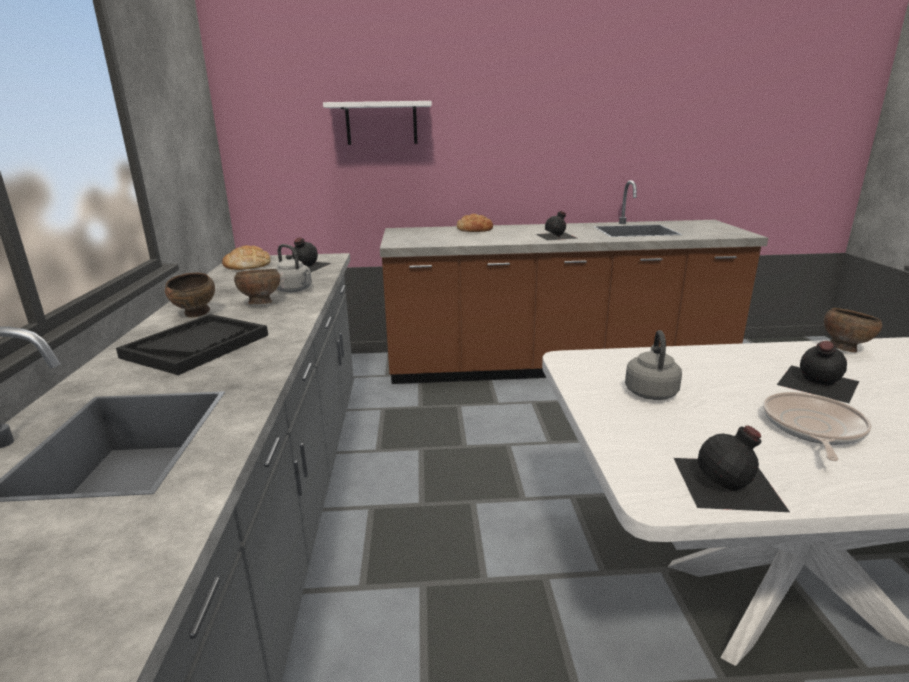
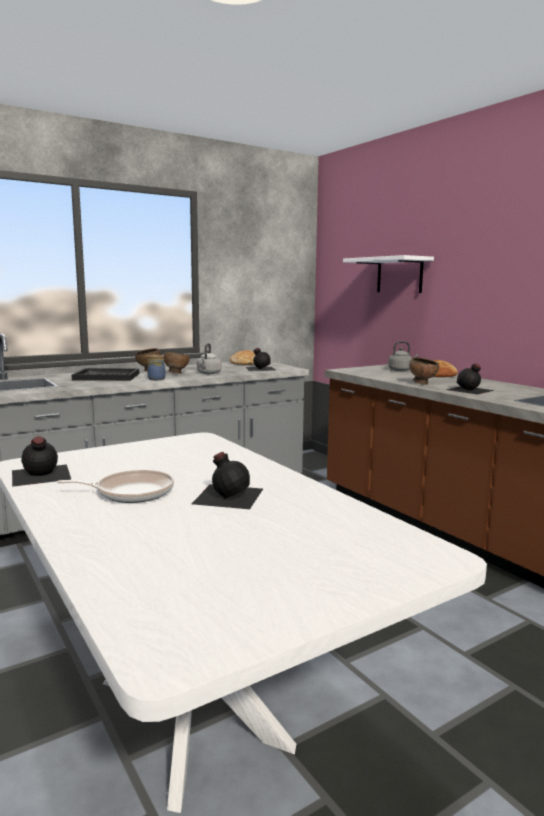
camera: 60 degrees right, 10 degrees down
(285, 319) = (156, 379): none -> jar
(650, 391) = (161, 456): grey kettle -> grey kettle (401, 370)
(843, 349) = (339, 507): brown bowl -> brown bowl (422, 383)

